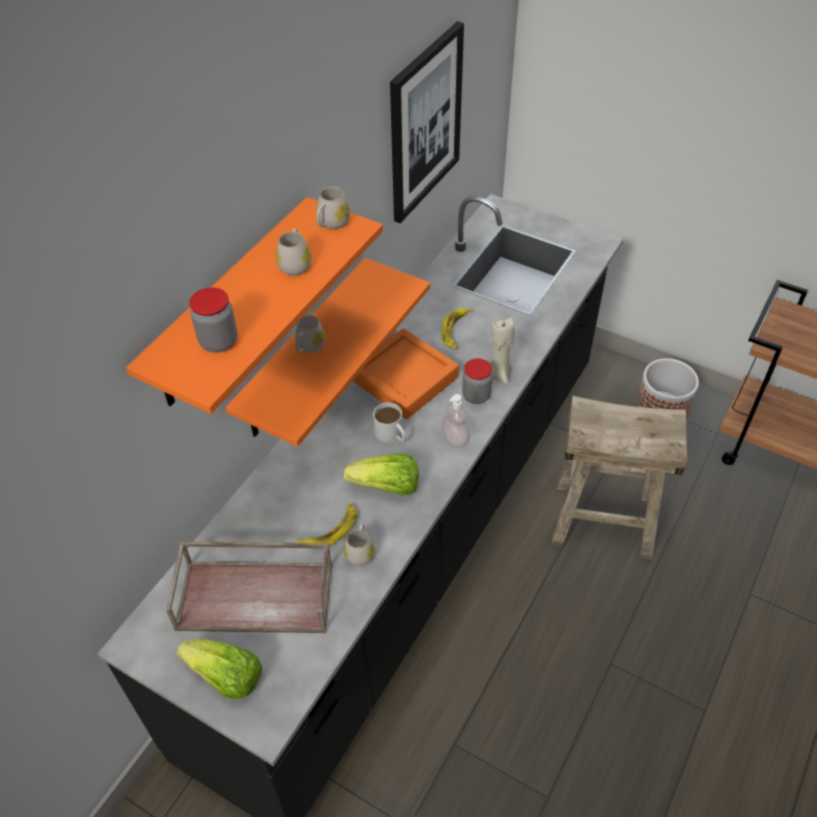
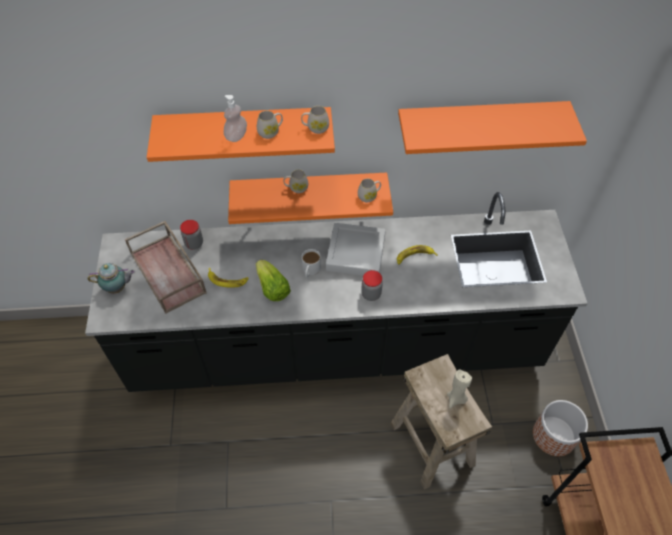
camera: 55 degrees right, 5 degrees up
(218, 342) = (191, 136): jar -> jar (194, 243)
(226, 677) = (118, 288): lettuce -> teapot
(360, 552) = (222, 300): white mug -> white mug (369, 196)
(404, 379) = (355, 253): orange tray -> grey tray
(424, 123) = (480, 124): picture -> orange shelf
(455, 438) = (330, 301): soap dispenser -> soap dispenser (236, 136)
(499, 374) = (398, 296): beige candle -> beige candle (456, 399)

